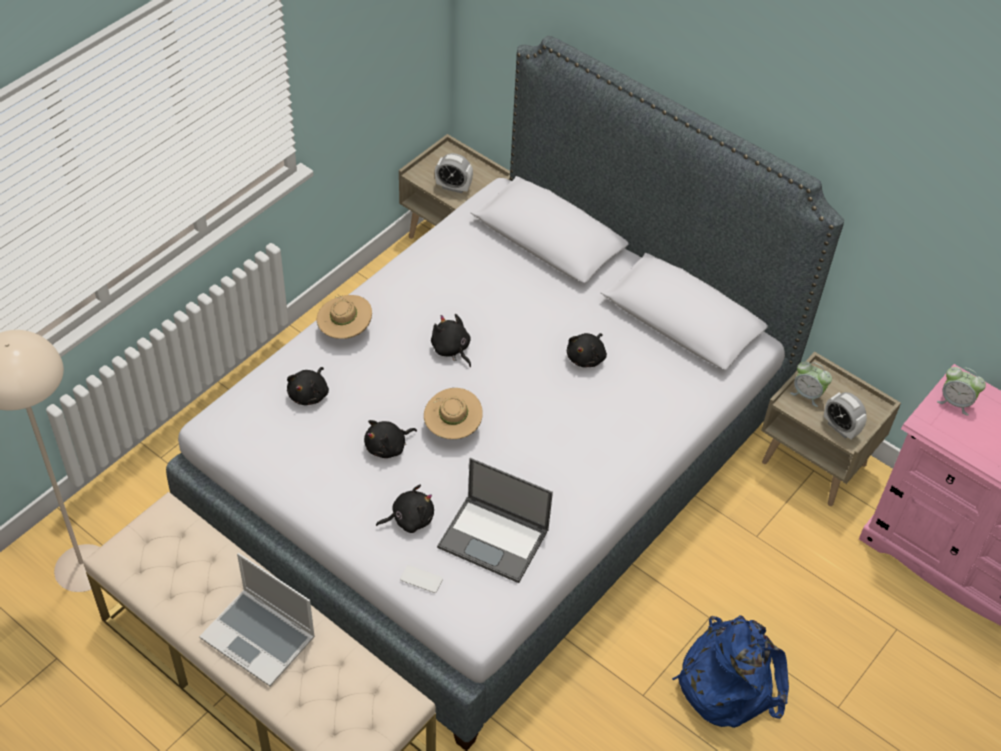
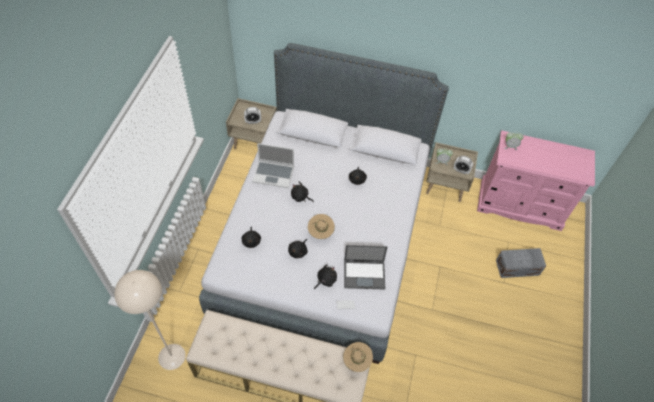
camera: 25 degrees left, 5 degrees up
(260, 638) = (285, 358): laptop -> laptop (274, 174)
(345, 330) = (250, 206): beige hat -> beige hat (357, 360)
(728, 680) = (460, 289): blue backpack -> none
(888, 691) = (518, 268): none -> grey storage box

